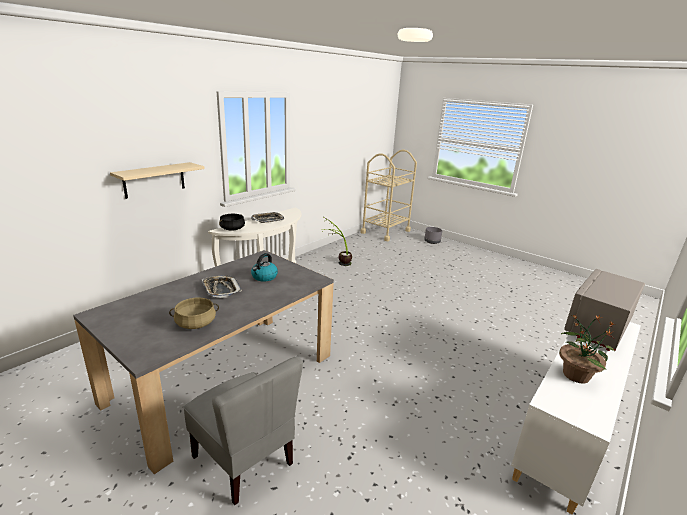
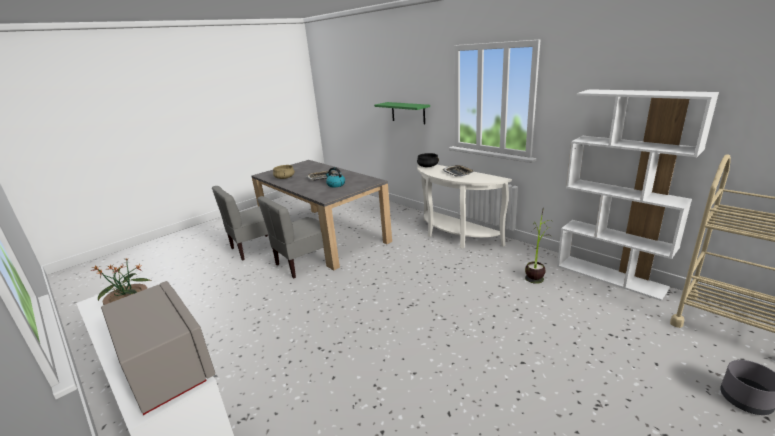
camera: 100 degrees right, 0 degrees up
(154, 180) = (408, 112): beige shelf -> green shelf
(311, 384) = (303, 263): none -> grey chair
(342, 243) = (610, 276): none -> white bookcase

